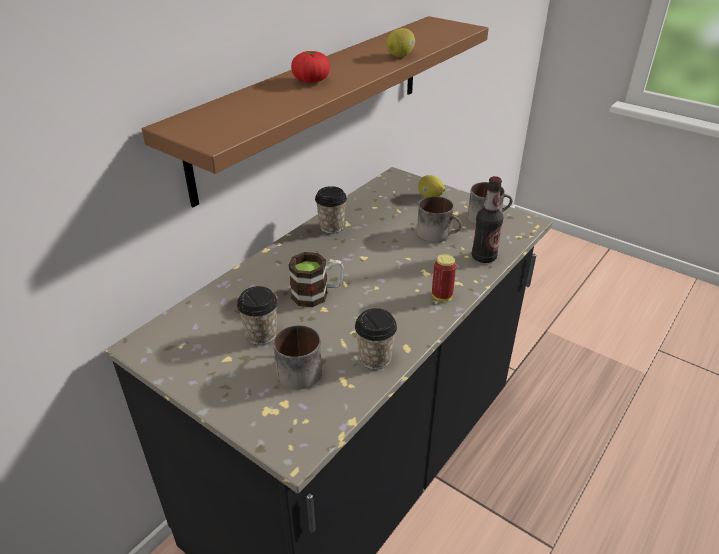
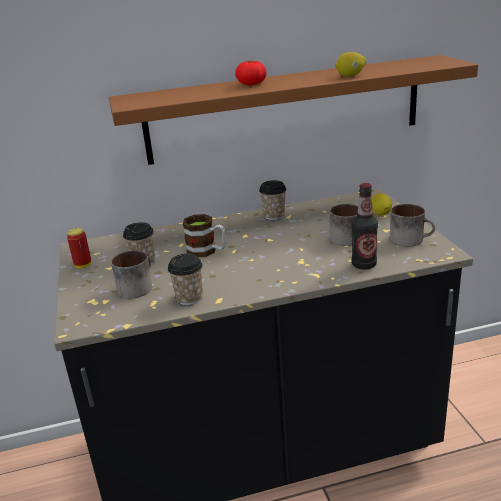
camera: 40 degrees right, 10 degrees down
(441, 296) = (290, 279): can -> can (83, 265)

